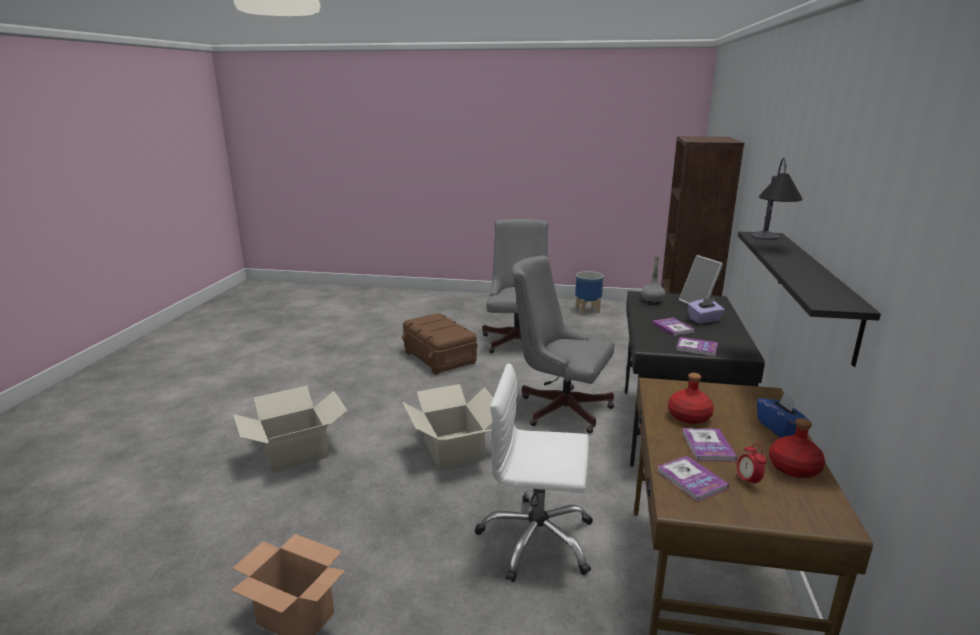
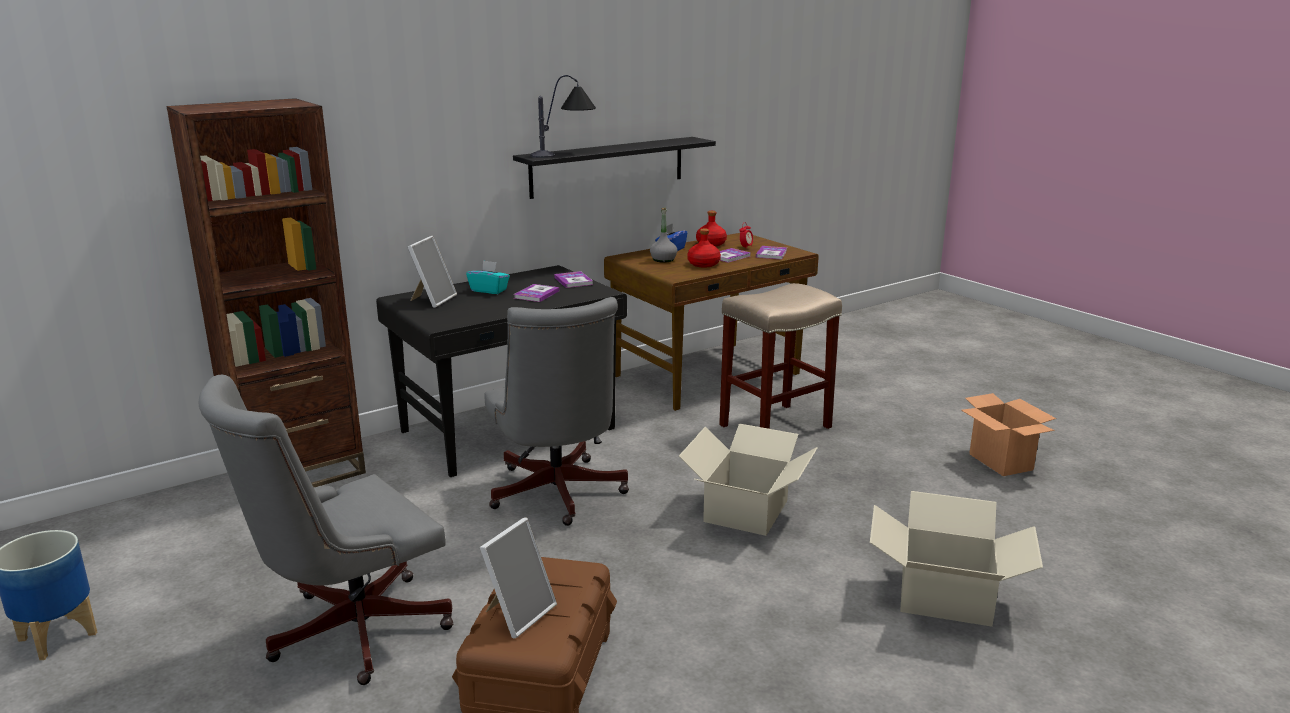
camera: 135 degrees left, 0 degrees up
(439, 322) = (518, 614): none -> picture frame
(537, 540) = (774, 427): white office chair -> beige stool
(652, 300) = (456, 316): grey bottle -> grey bottle (663, 260)
(704, 320) = (489, 290): purple tissue box -> turquoise tissue box

